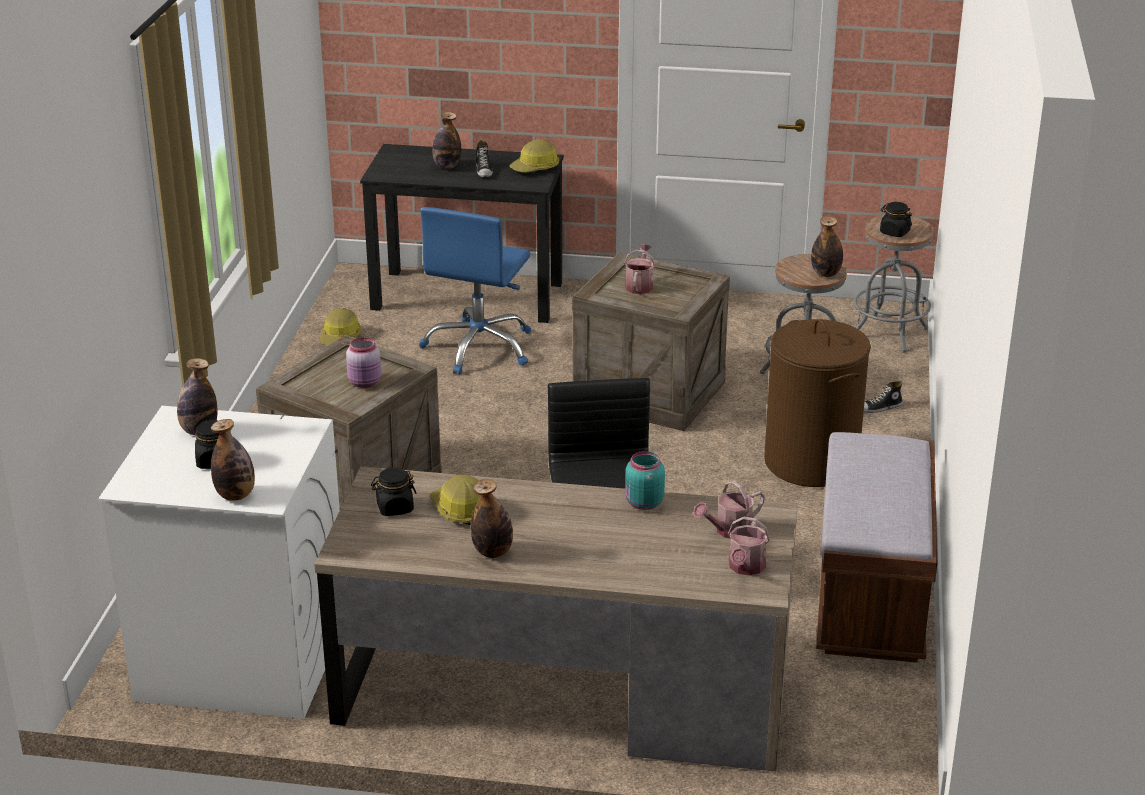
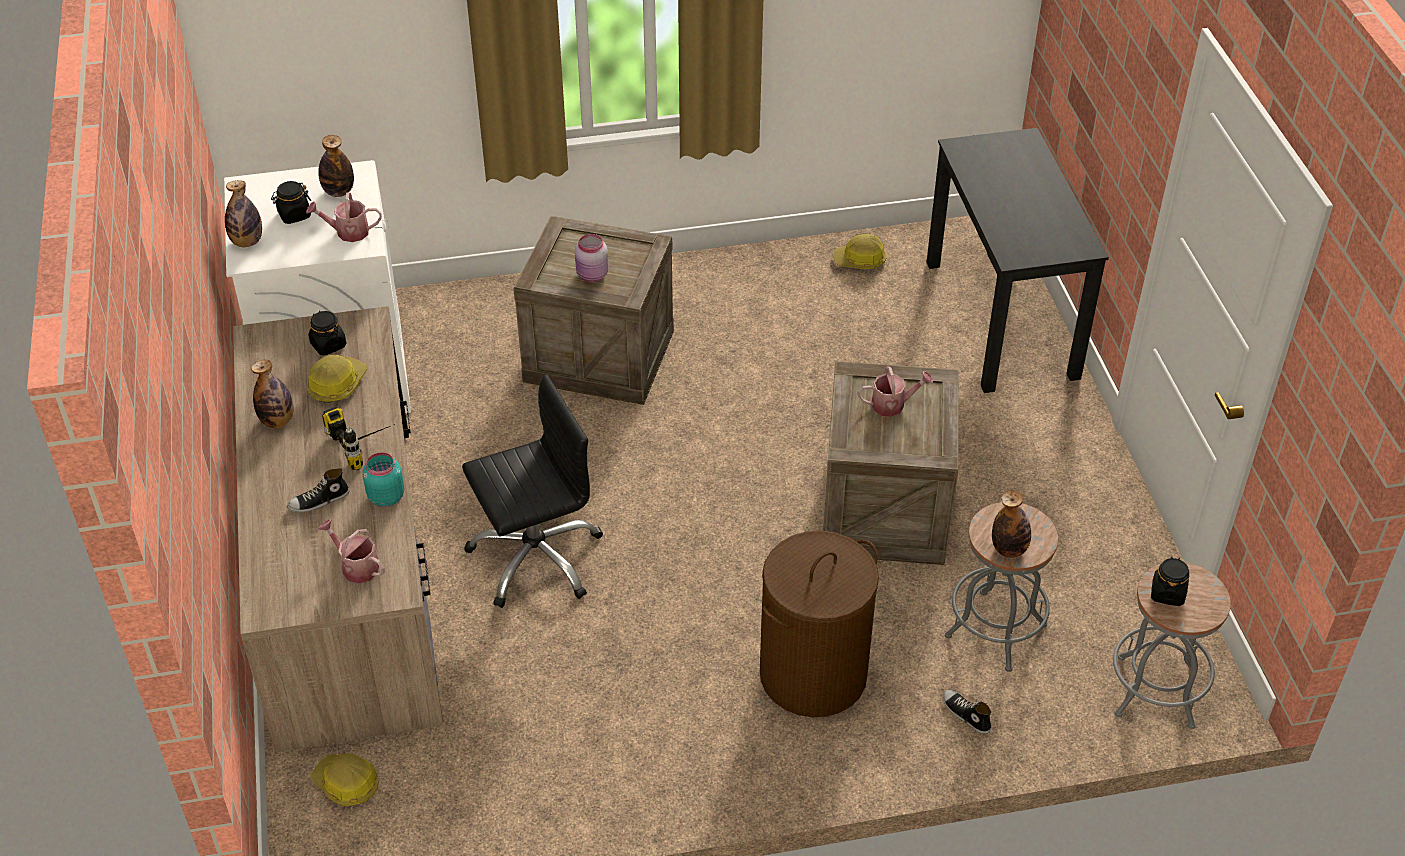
camera: 70 degrees right, 15 degrees up
(447, 166) = (1013, 184): bottle -> none
(479, 347) = (900, 358): blue office chair -> none
(484, 170) = (1022, 212): shoe -> shoe (319, 501)
(535, 168) = (1056, 246): hard hat -> hard hat (346, 784)
(562, 504) = (367, 444): none -> power drill
(745, 568) = (297, 590): watering can -> watering can (348, 232)
(871, 600) = (572, 776): brown bench -> none

